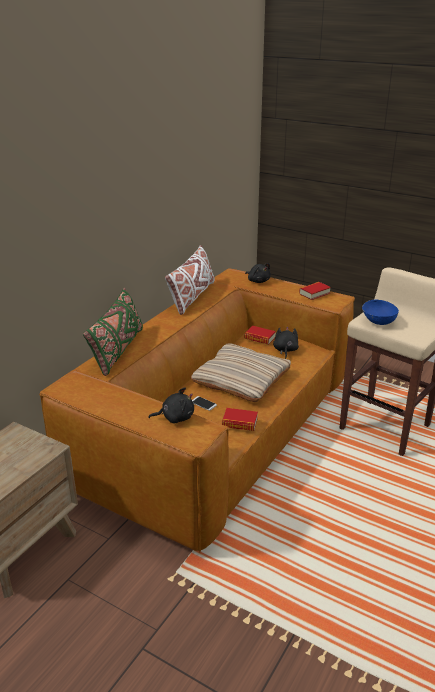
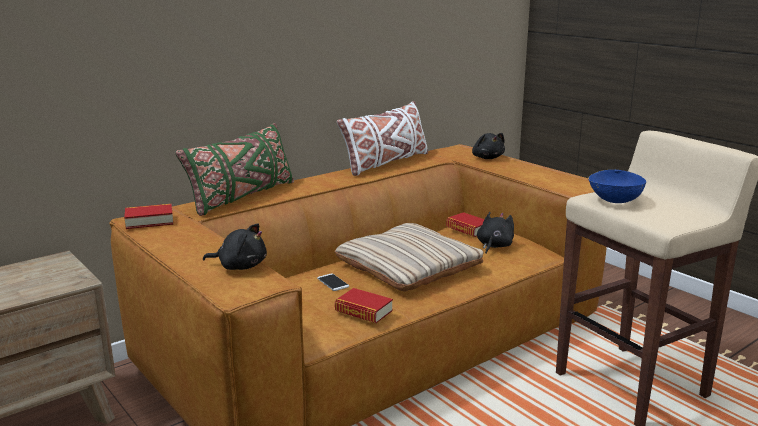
camera: 20 degrees right, 10 degrees down
(314, 293) = (556, 176): book -> book (149, 221)

